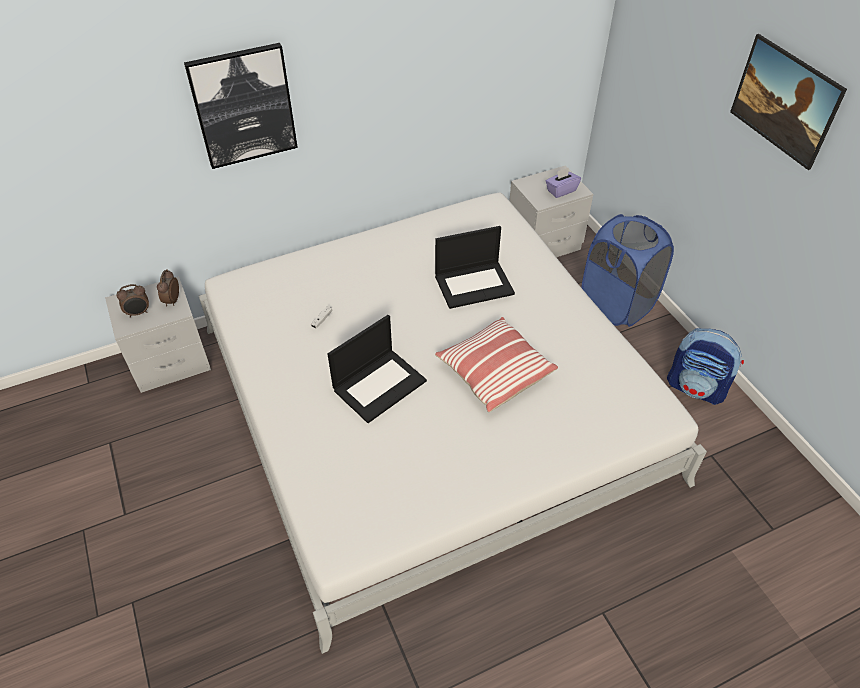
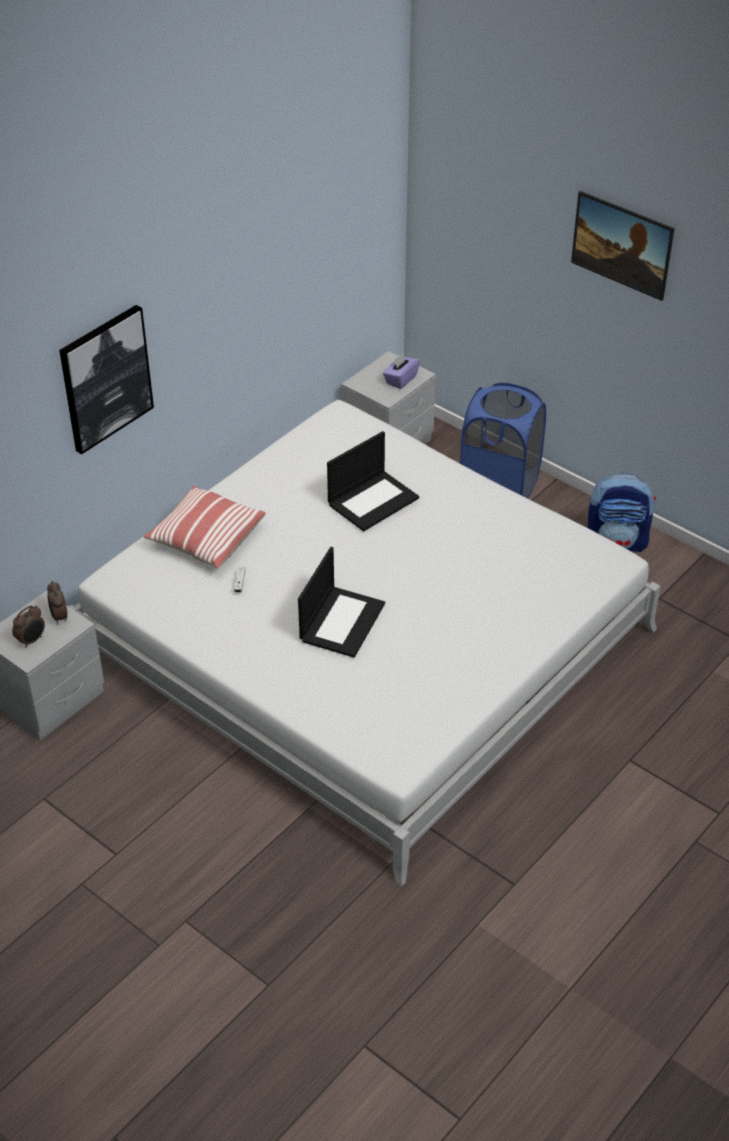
camera: 25 degrees left, 5 degrees down
(494, 372) = (443, 575): pillow -> pillow (206, 539)

